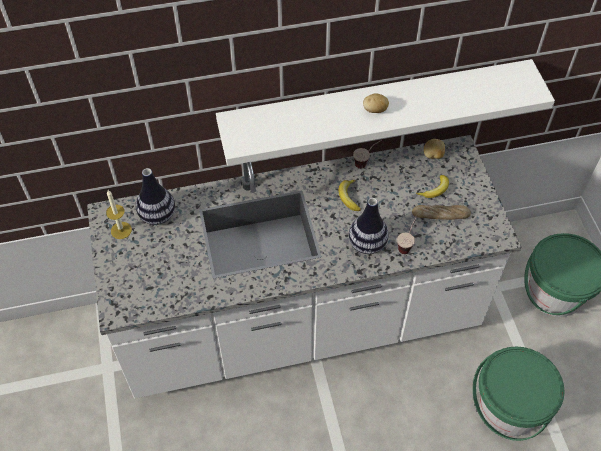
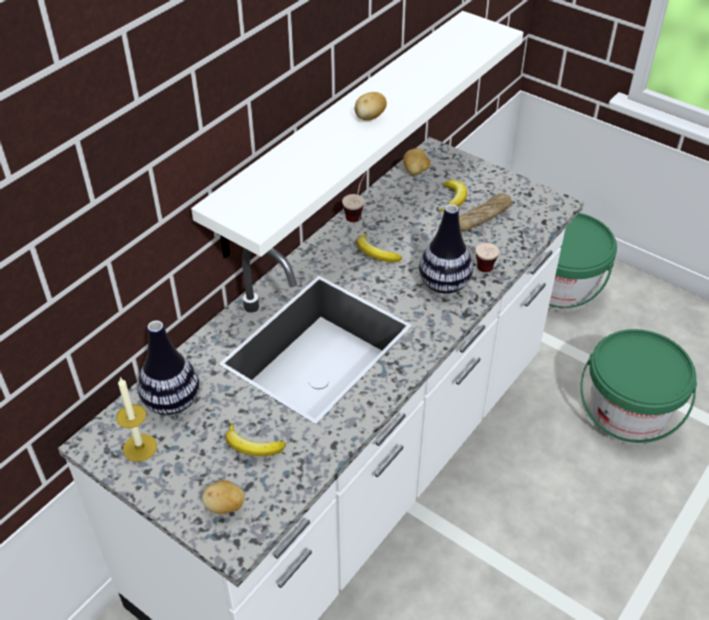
camera: 40 degrees left, 10 degrees down
(129, 290) = (225, 506): none -> potato
(171, 268) = (252, 447): none -> banana

